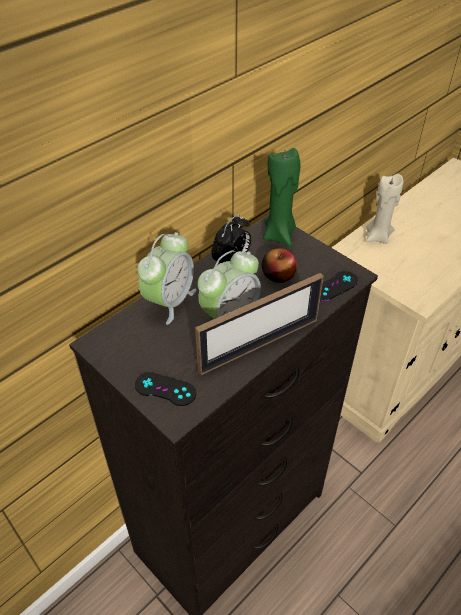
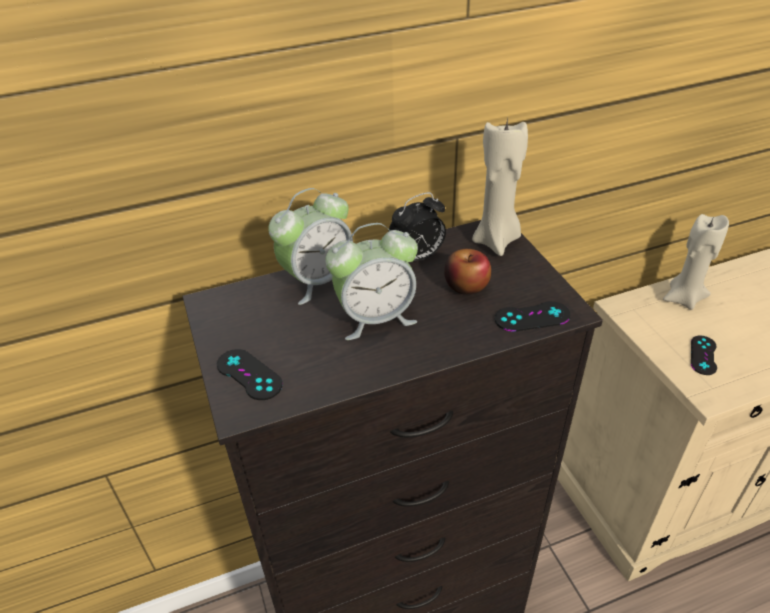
camera: 25 degrees right, 5 degrees down
(259, 345) = (392, 358): picture frame -> none
(279, 235) = (497, 241): green candle -> beige candle
(406, 274) = (703, 355): none -> black game controller

